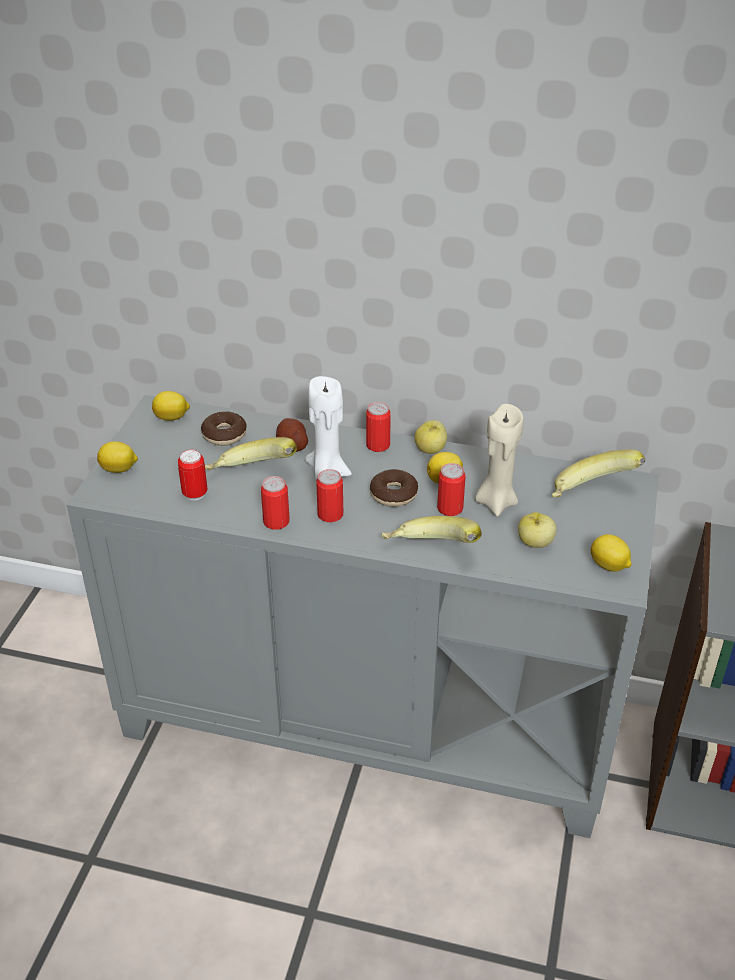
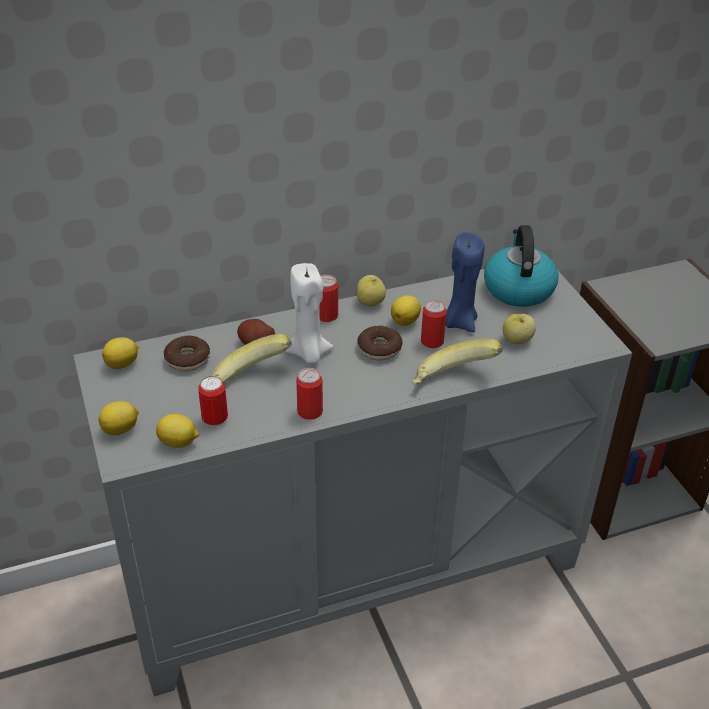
camera: 35 degrees left, 0 degrees up
(330, 514) = (347, 386): can -> none
(496, 502) = (459, 322): beige candle -> blue candle
(592, 494) = (518, 288): banana -> kettle
(609, 566) = (581, 335): lemon -> lemon (179, 443)

